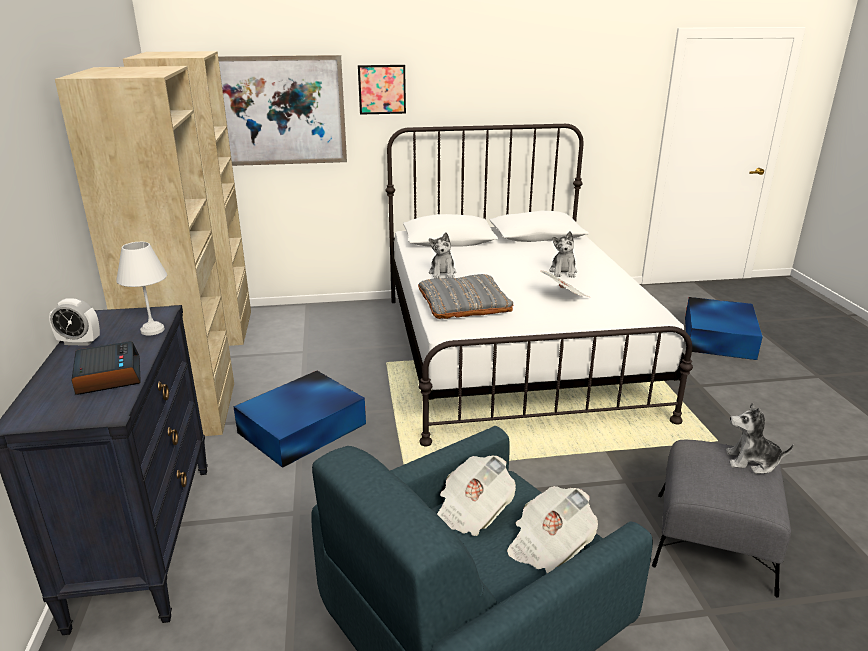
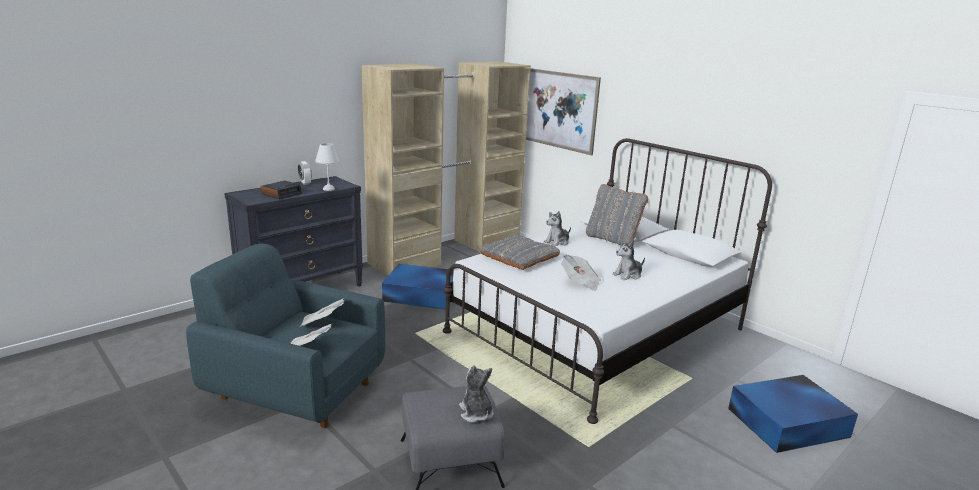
camera: 55 degrees right, 5 degrees down
(382, 89) = (622, 106): picture -> none
(467, 249) = (612, 240): none -> grey pillow

